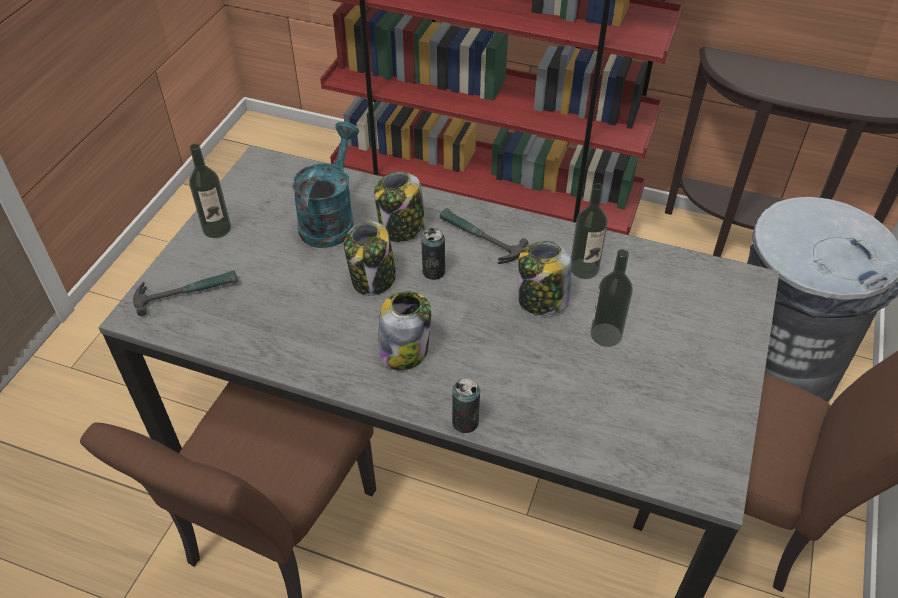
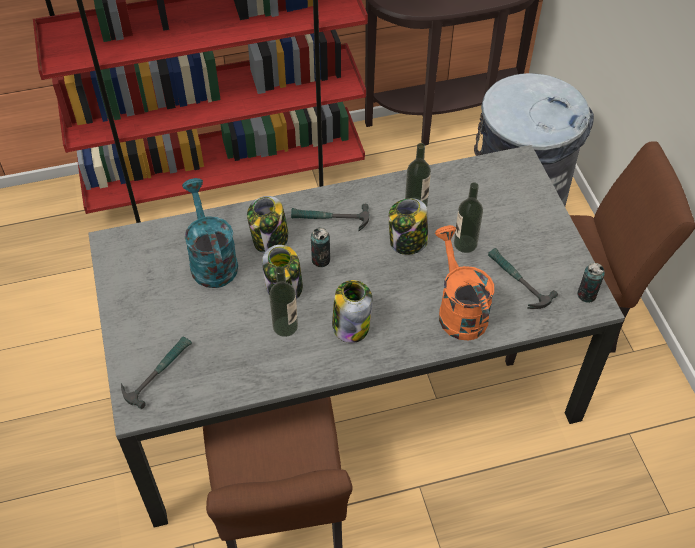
camera: 35 degrees left, 5 degrees up
(217, 228) = (131, 313): bottle -> bottle (285, 326)
(465, 422) = (429, 349): can -> can (586, 295)
(536, 399) = (458, 310): none -> orange watering can
(634, 406) = (517, 281): none -> hammer

